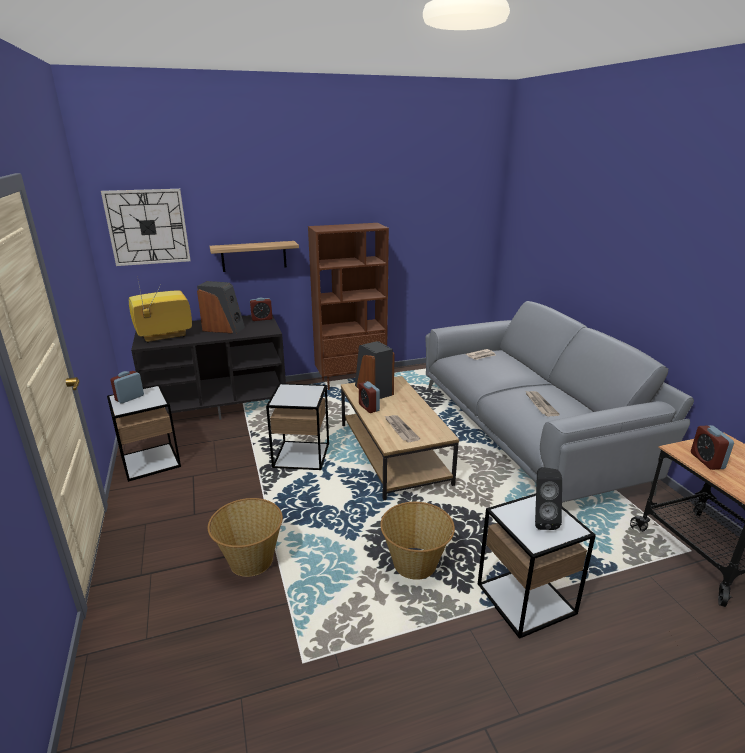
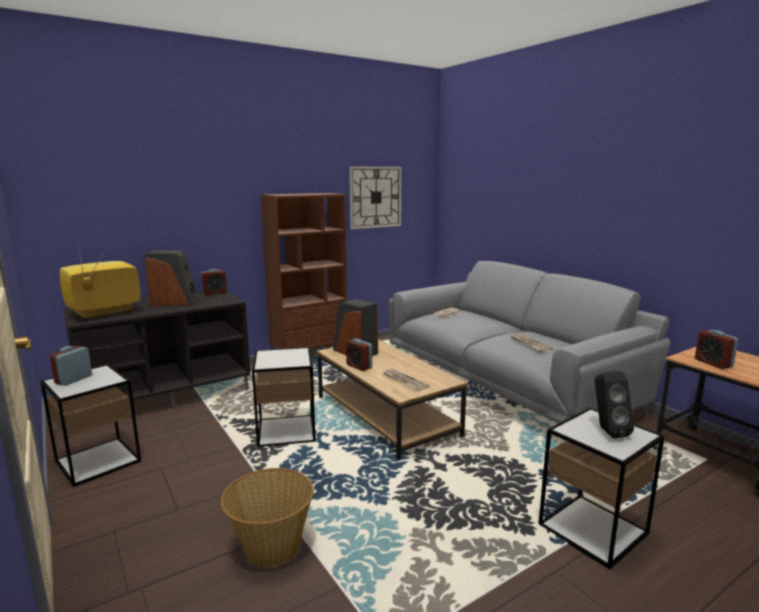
camera: 15 degrees left, 10 degrees down
(148, 227) = (81, 191): wall clock -> wall clock (375, 197)
(254, 256) = (203, 226): shelf -> none
(415, 564) = (464, 517): basket -> none

